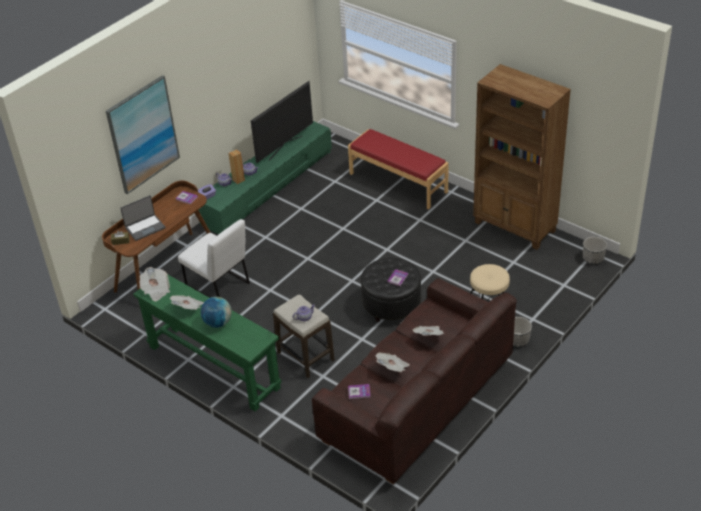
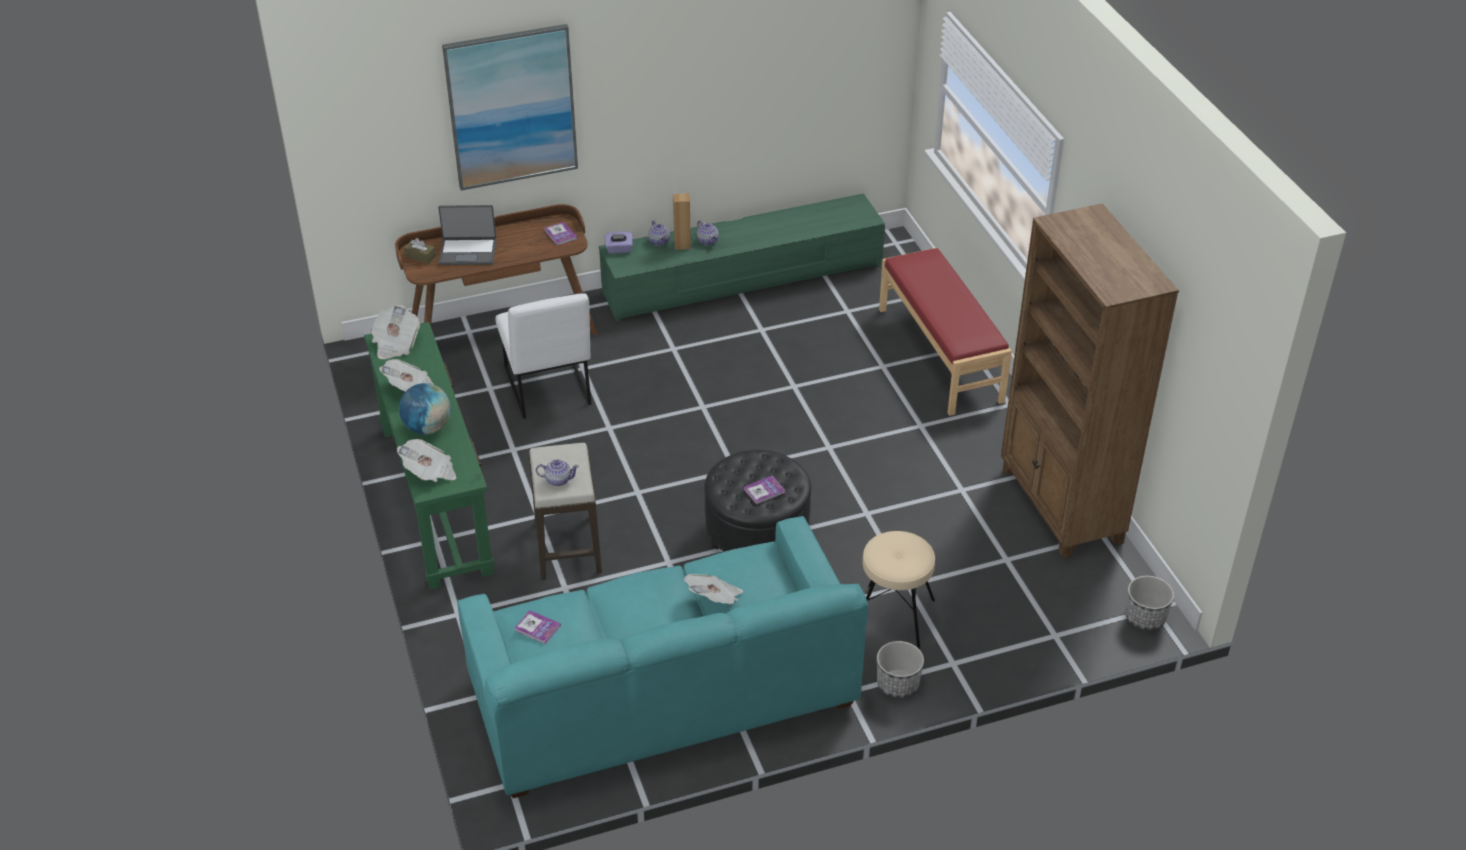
camera: 30 degrees right, 0 degrees up
(285, 147) = (791, 225): television -> none
(393, 368) = (617, 618): newspaper -> newspaper (429, 473)
(417, 399) = (662, 692): brown sofa -> turquoise sofa

